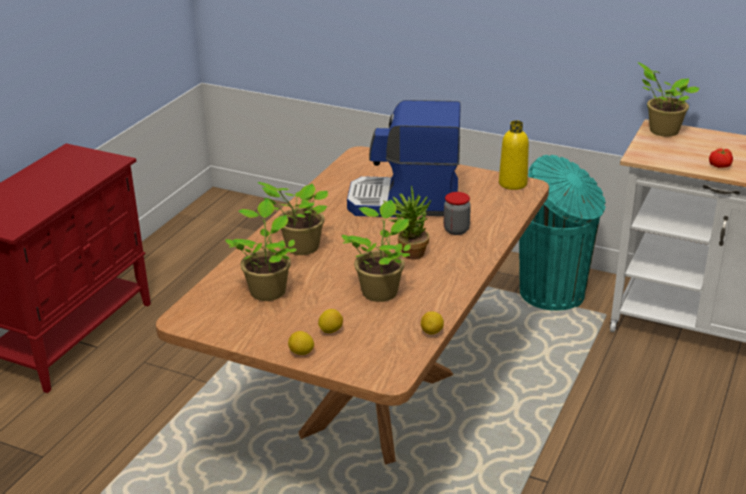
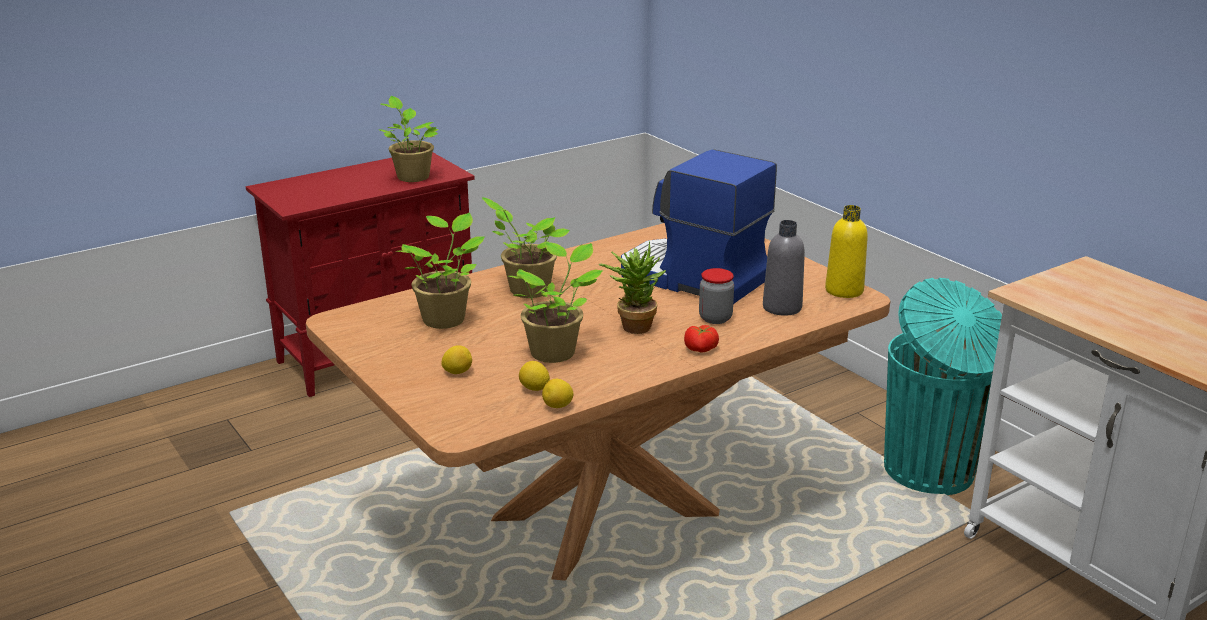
camera: 30 degrees right, 5 degrees down
(301, 353) = (403, 383): lemon -> lemon (534, 389)
(489, 208) = (782, 307): none -> grey bottle
(661, 130) = (1092, 272): potted plant -> potted plant (411, 176)
(720, 165) = (1128, 329): tomato -> tomato (701, 349)

